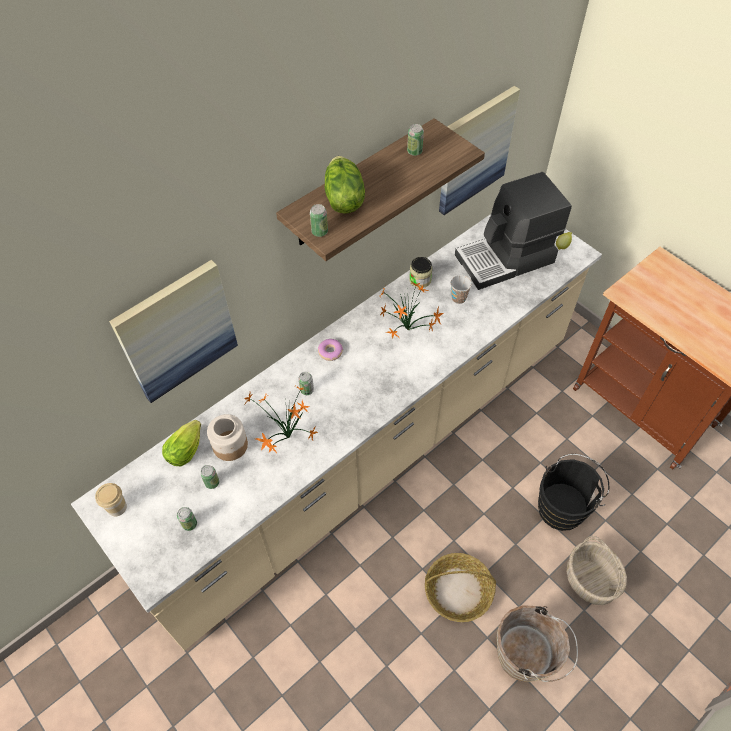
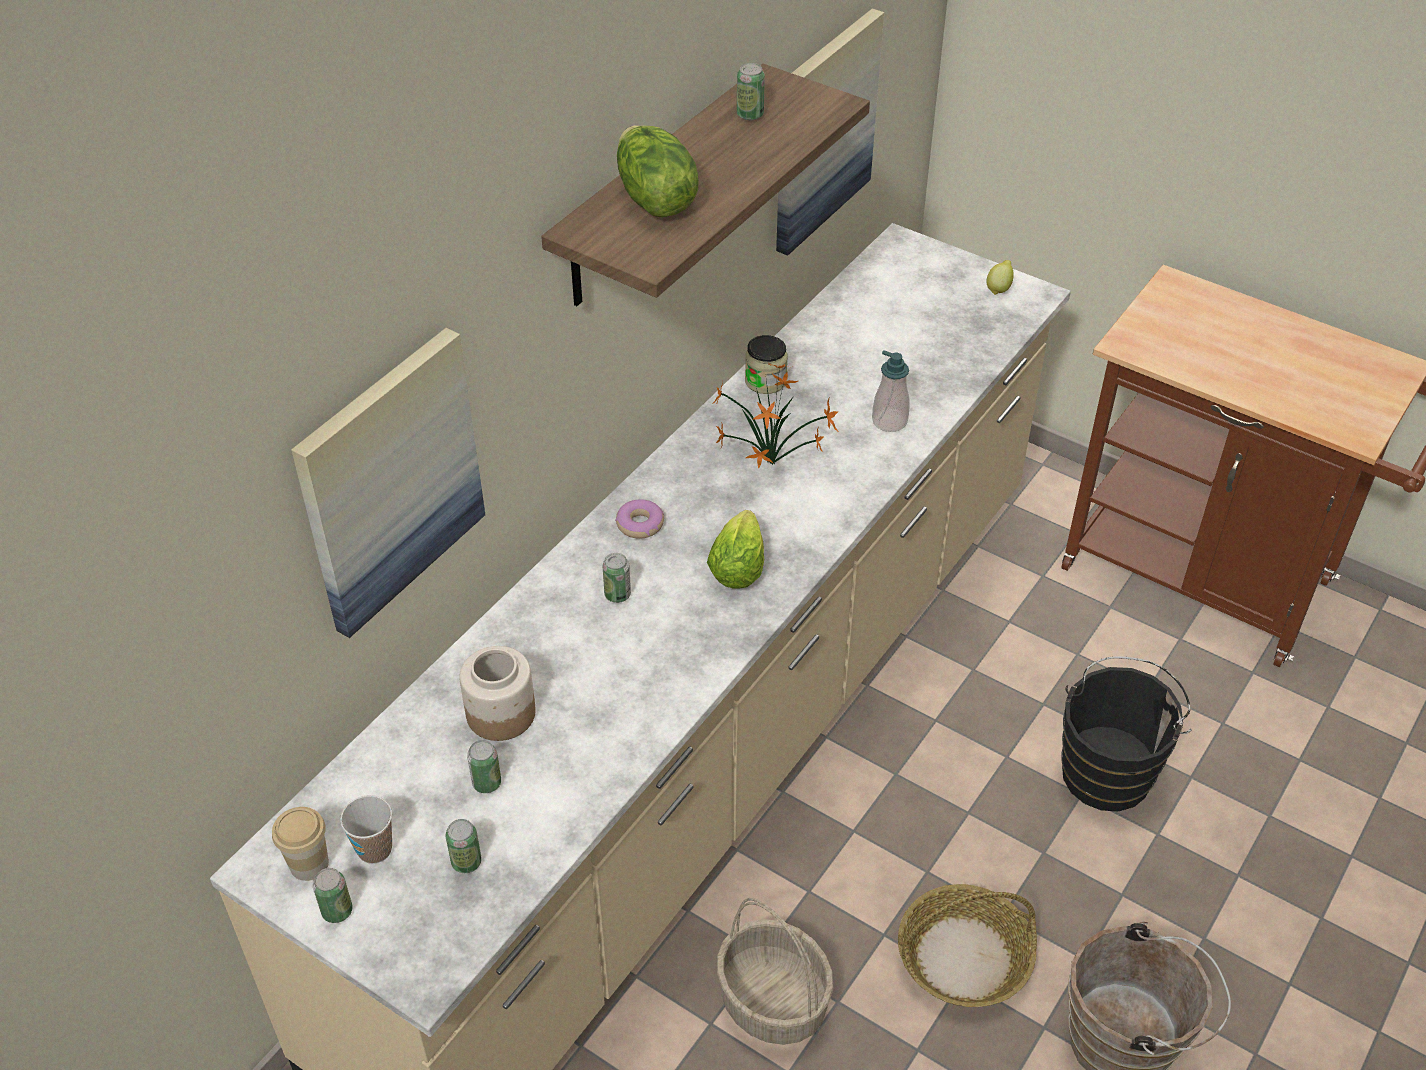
camera: 15 degrees left, 10 degrees down
(187, 448) = (417, 735): lettuce -> lettuce (738, 564)
(286, 439) = (606, 682): potted plant -> none
(319, 232) = (632, 252): can -> can (337, 911)
(458, 298) = (846, 399): cup -> cup (374, 849)
(477, 316) = (889, 421): none -> soap dispenser
(506, 259) = (908, 324): coffee machine -> none
(589, 579) = (1196, 883): basket -> basket (771, 1001)

